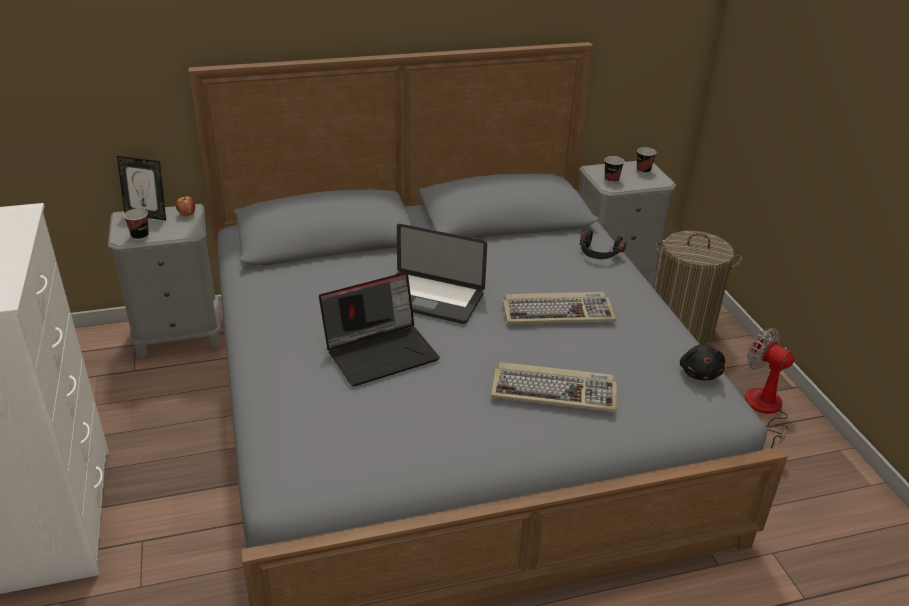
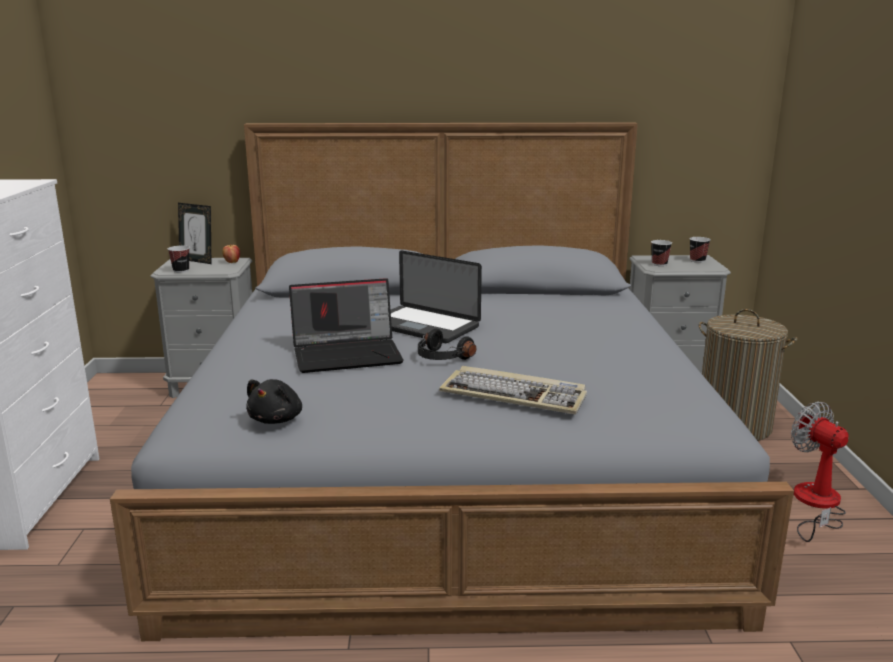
camera: 15 degrees right, 15 degrees down
(558, 312) = (553, 343): keyboard -> none
(599, 254) = (621, 311): black headphones -> black headphones (441, 358)
(700, 373) = (696, 399): black plush toy -> black plush toy (277, 419)

